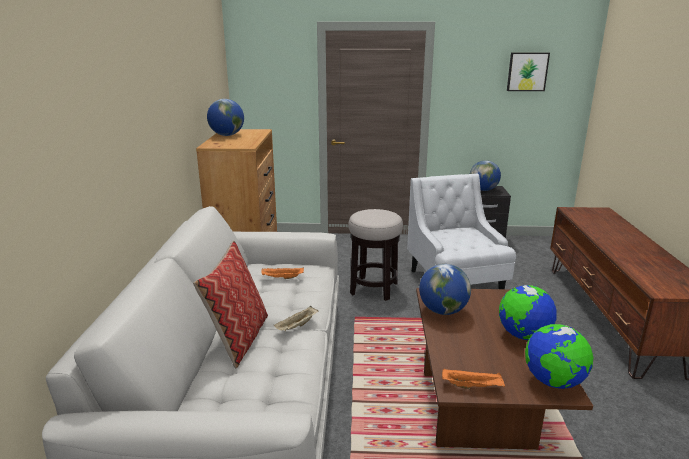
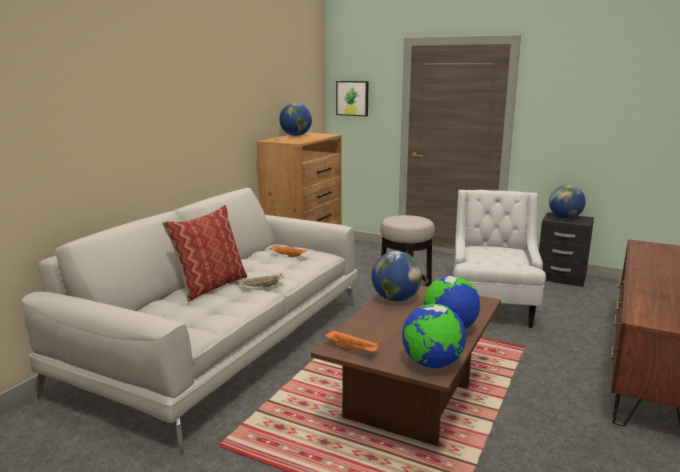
camera: 25 degrees right, 5 degrees down
(527, 71) = (626, 88): picture -> picture (352, 98)

